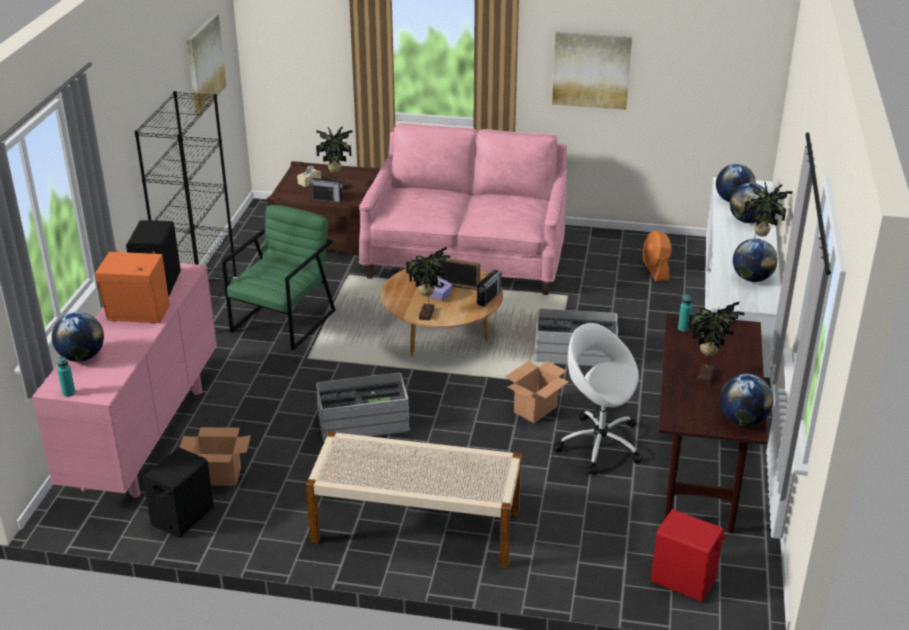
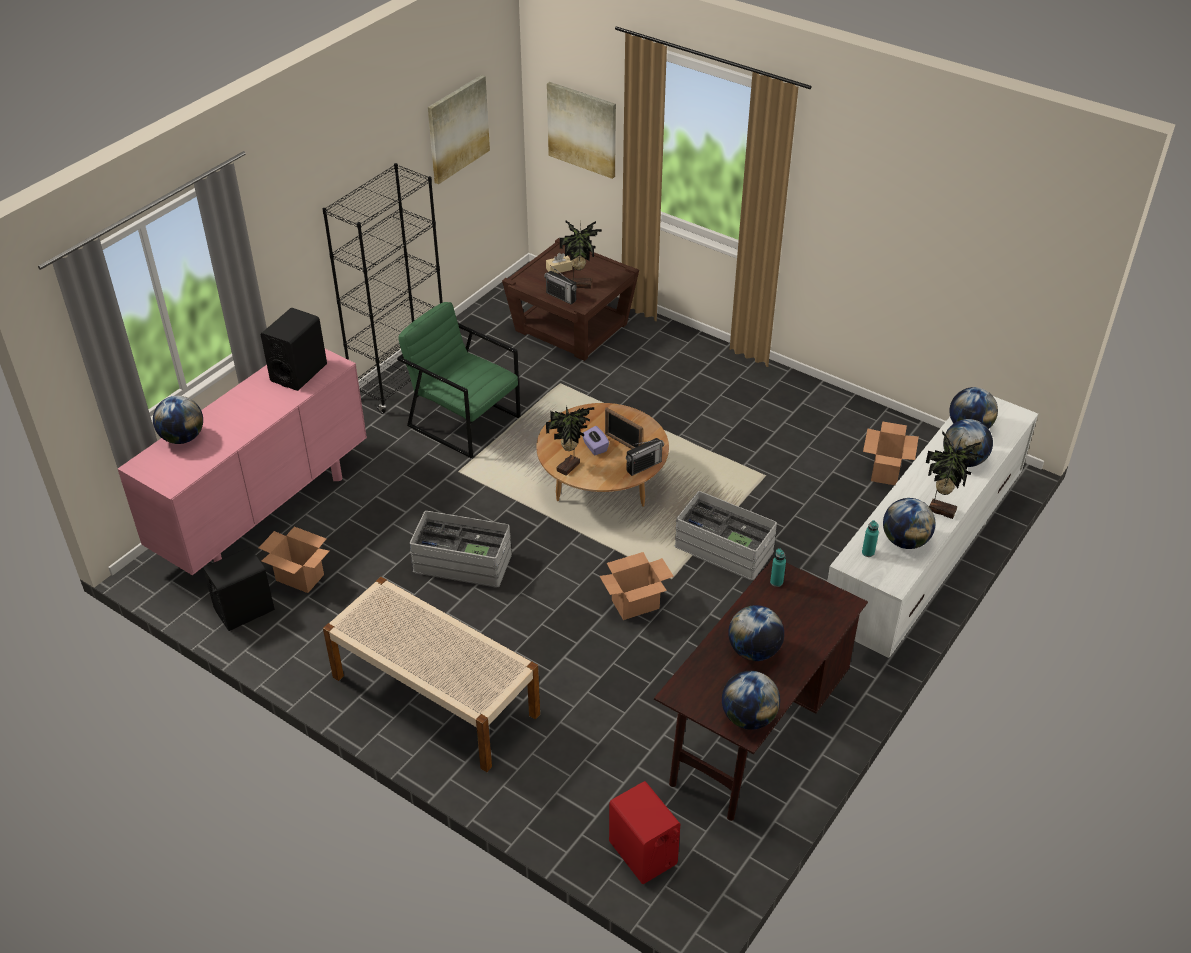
camera: 25 degrees right, 10 degrees up
(69, 393) = (147, 474): turquoise bottle -> turquoise bottle (868, 552)
(139, 314) = (259, 404): orange speaker -> none
(284, 321) = (464, 421): green armchair -> green armchair turned 105 degrees counterclockwise
(466, 257) = (693, 395): pink sofa -> none
(591, 70) = (870, 226): picture -> picture (582, 129)
(598, 444) = (669, 667): white office chair -> none
(655, 270) = (885, 472): orange fan -> cardboard box
(707, 376) = (754, 651): potted plant -> globe

